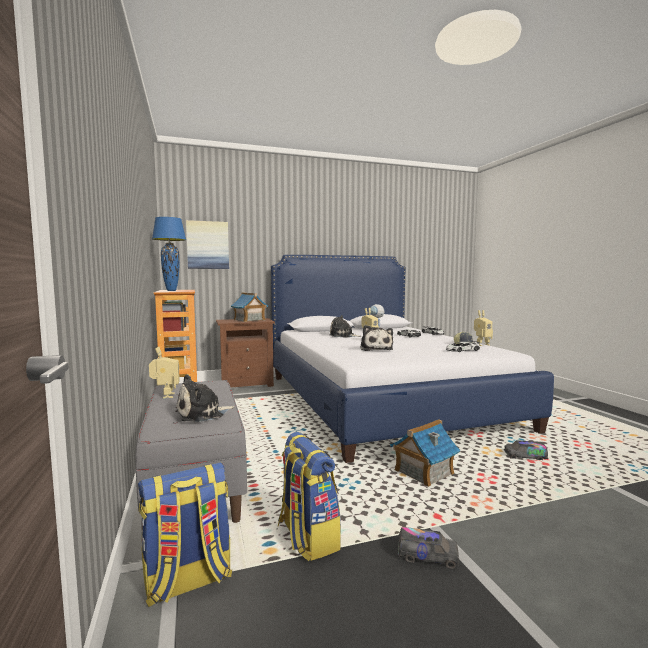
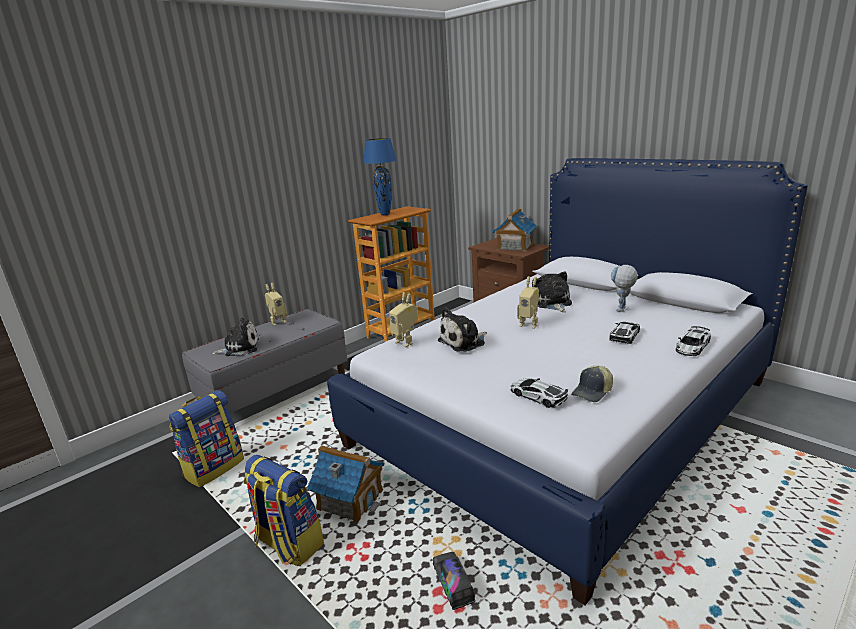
camera: 65 degrees right, 15 degrees up
(187, 581) = (162, 443): backpack -> backpack (288, 544)
(202, 414) = (239, 348): plush toy -> plush toy turned 135 degrees clockwise
(207, 245) = (491, 144): picture -> none
(427, 556) = (197, 534): toy truck -> none
(481, 344) = (630, 404): toy robot -> toy robot (406, 342)

